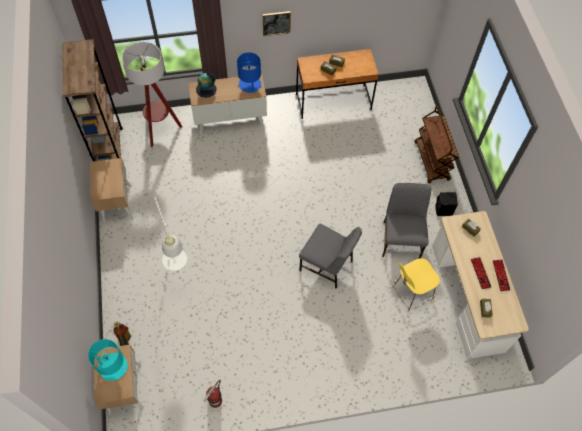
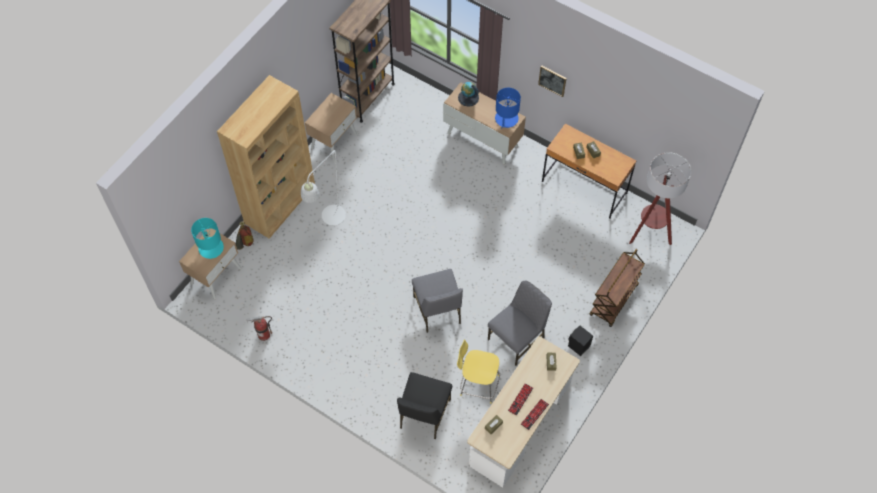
camera: 45 degrees right, 0 degrees up
(122, 286) = (280, 204): none -> brown bookcase
(160, 130) = (421, 107): floor lamp -> floor lamp (649, 233)
(398, 350) = (424, 414): none -> black chair

